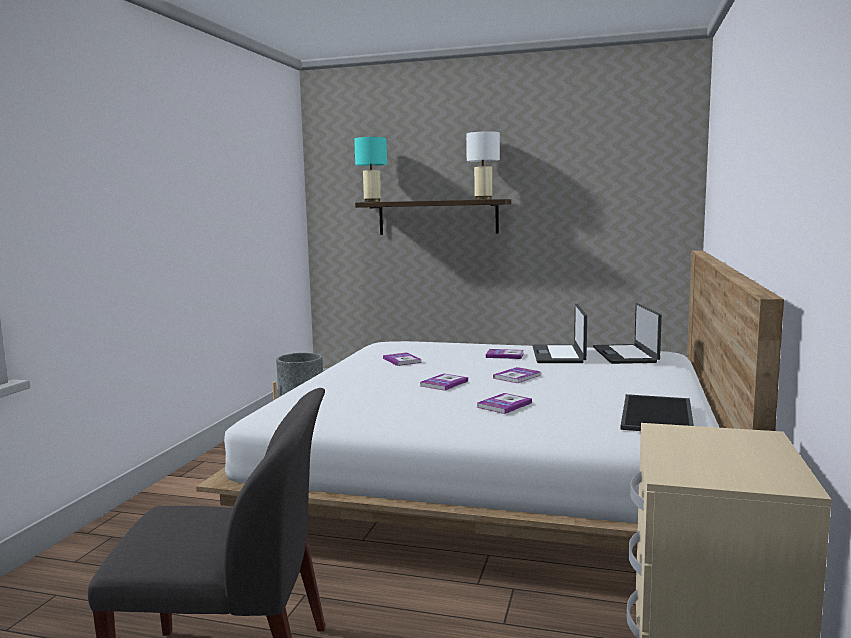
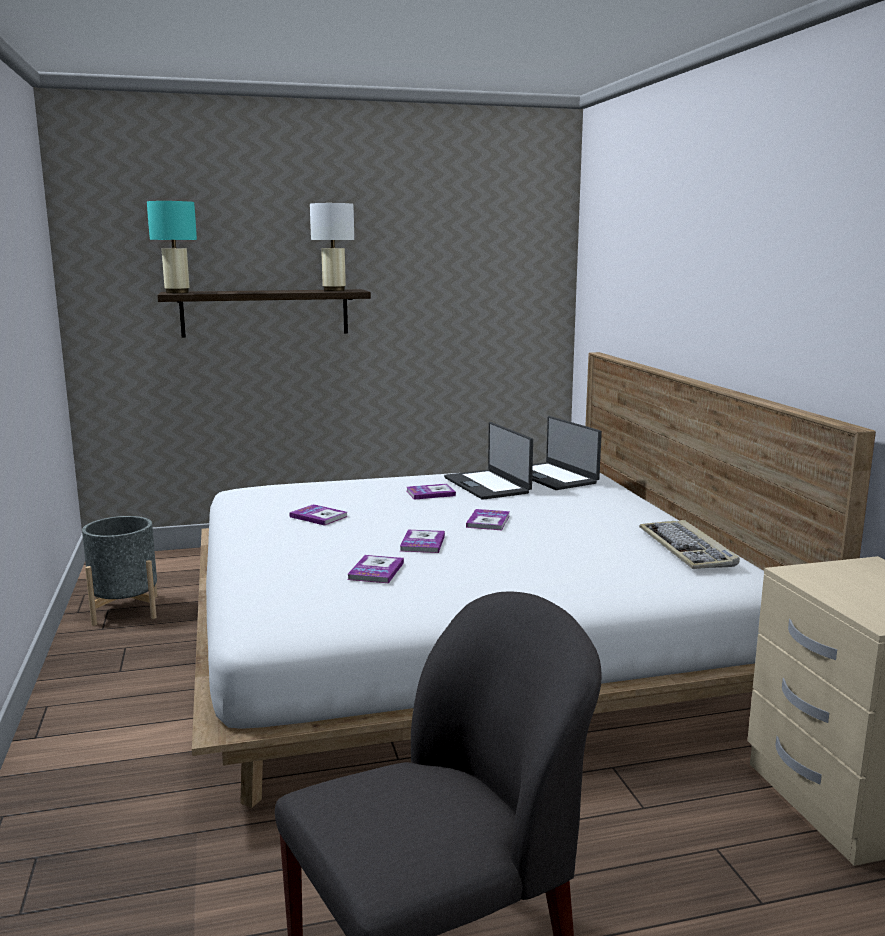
camera: 30 degrees left, 5 degrees up
(504, 405) = (531, 562): book -> book (376, 571)
(659, 415) = (688, 548): tray -> keyboard

